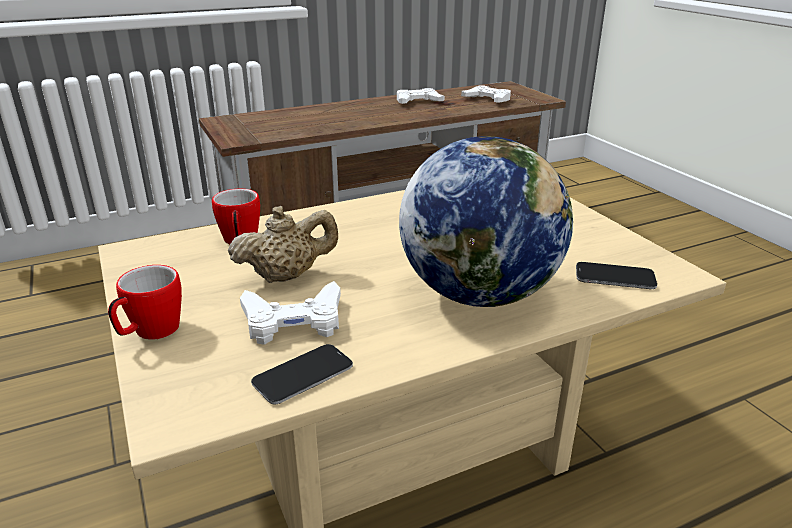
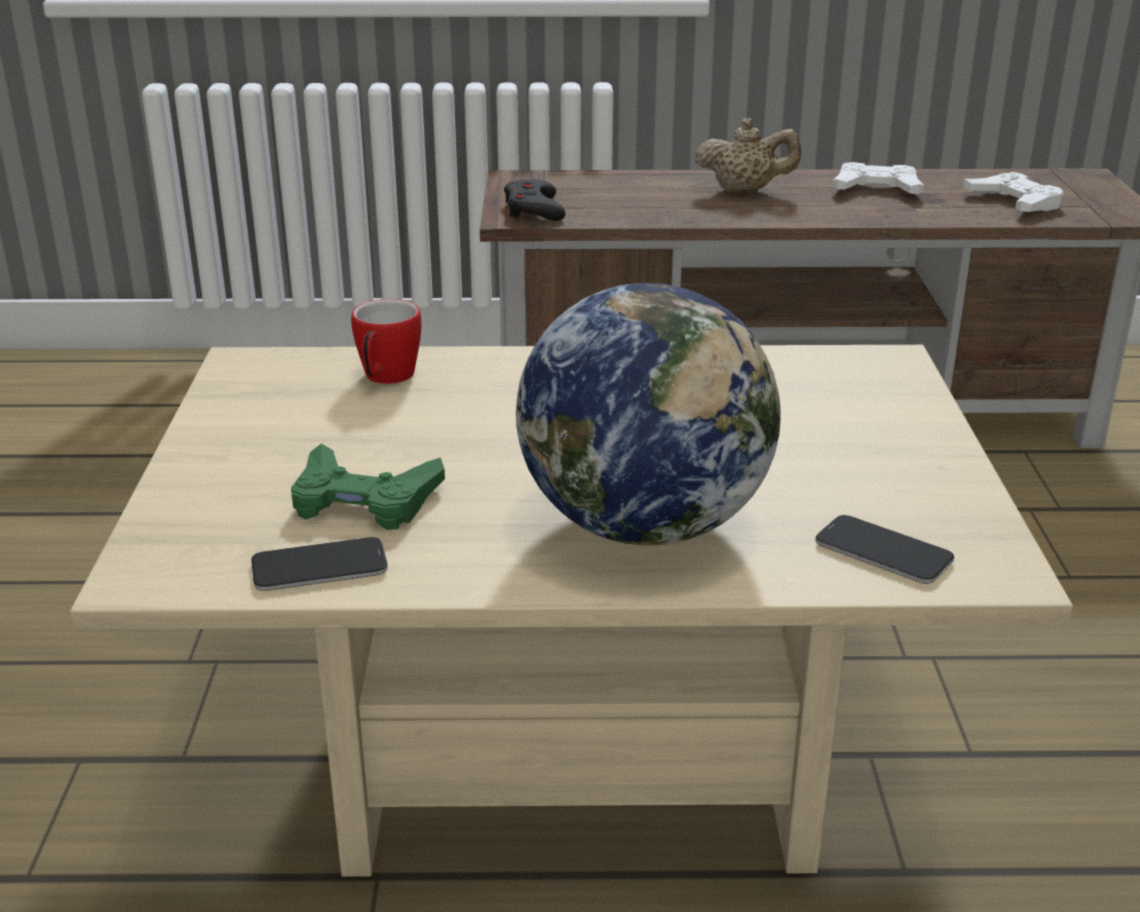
camera: 25 degrees right, 0 degrees up
(150, 333) = (190, 472): mug -> none
(245, 134) = (533, 209): none -> black game controller
(287, 276) = (406, 439): beige teapot -> beige teapot (745, 191)
(293, 321) = (364, 500): white game controller -> green game controller

